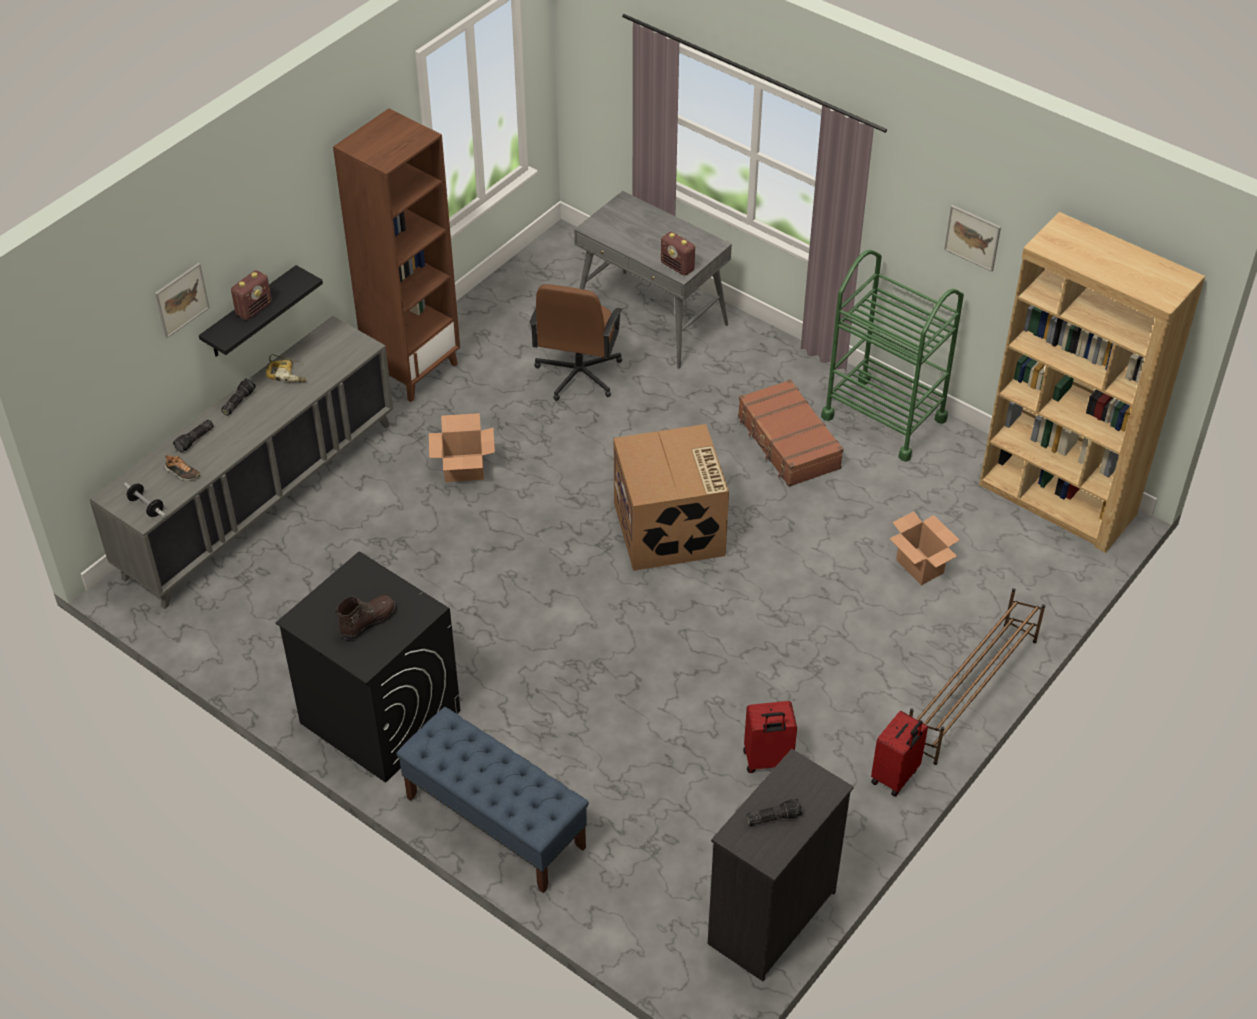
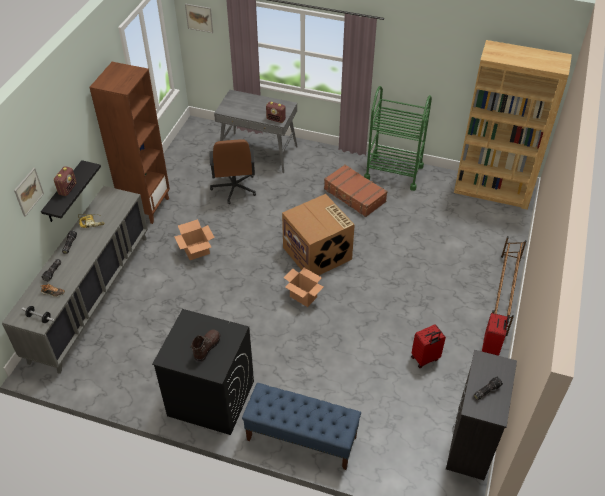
camera: 20 degrees left, 0 degrees up
(920, 567) = (447, 239): cardboard box -> cardboard box (303, 297)
(972, 237) = (434, 66): picture -> picture (199, 18)

